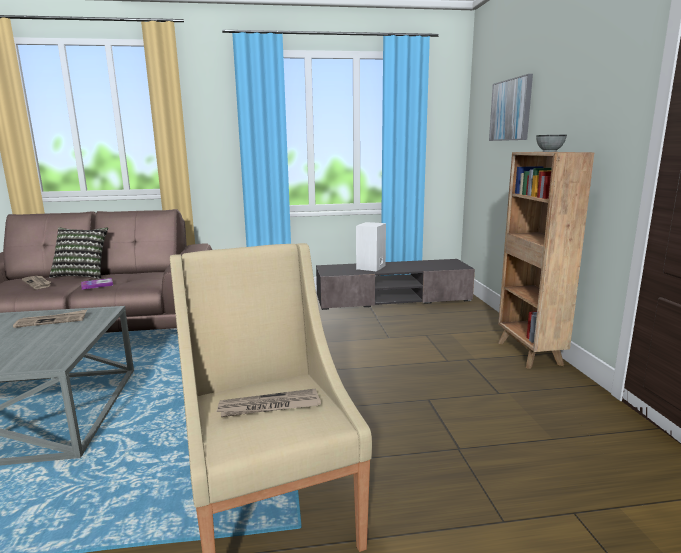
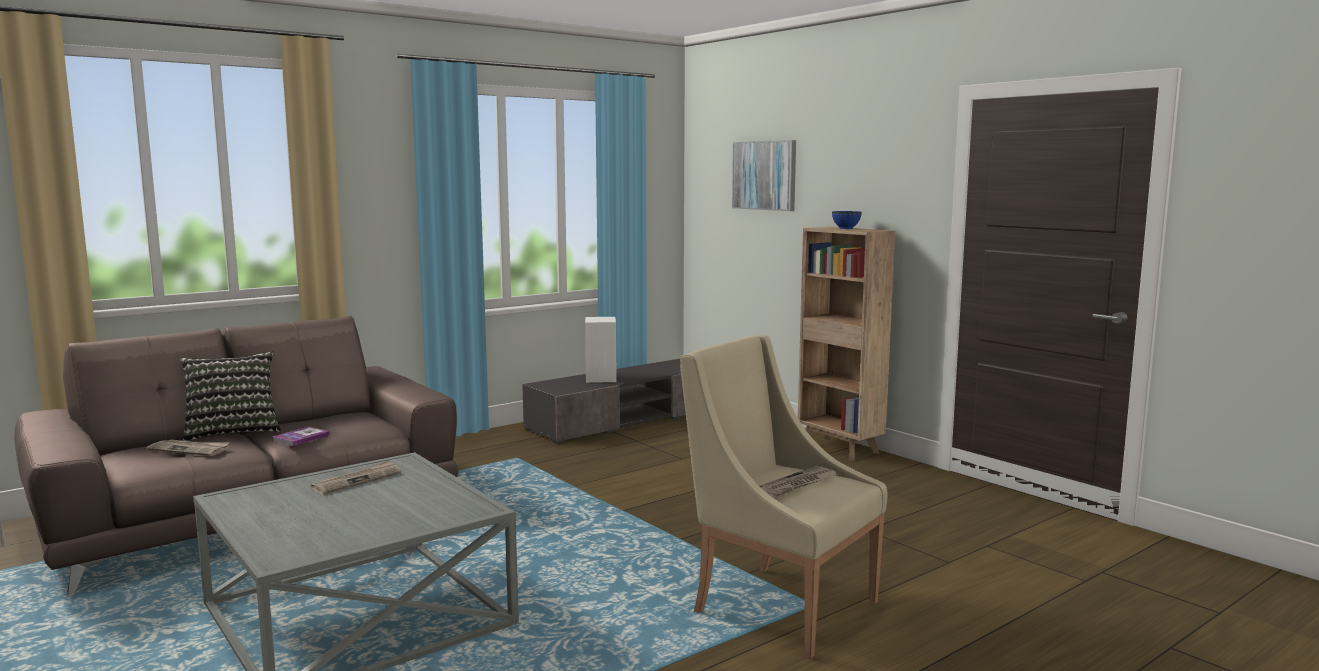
camera: 30 degrees left, 5 degrees down
(549, 151) = (846, 228): grey bowl -> blue bowl

